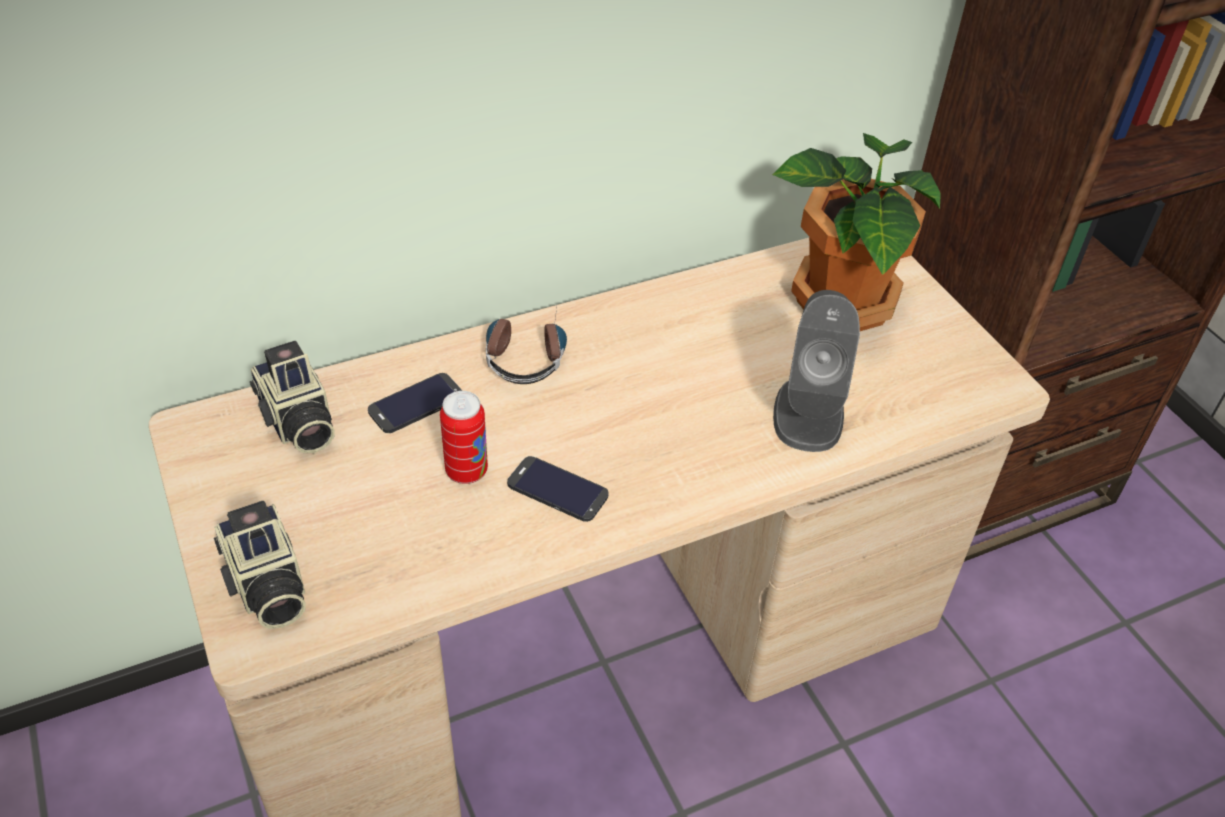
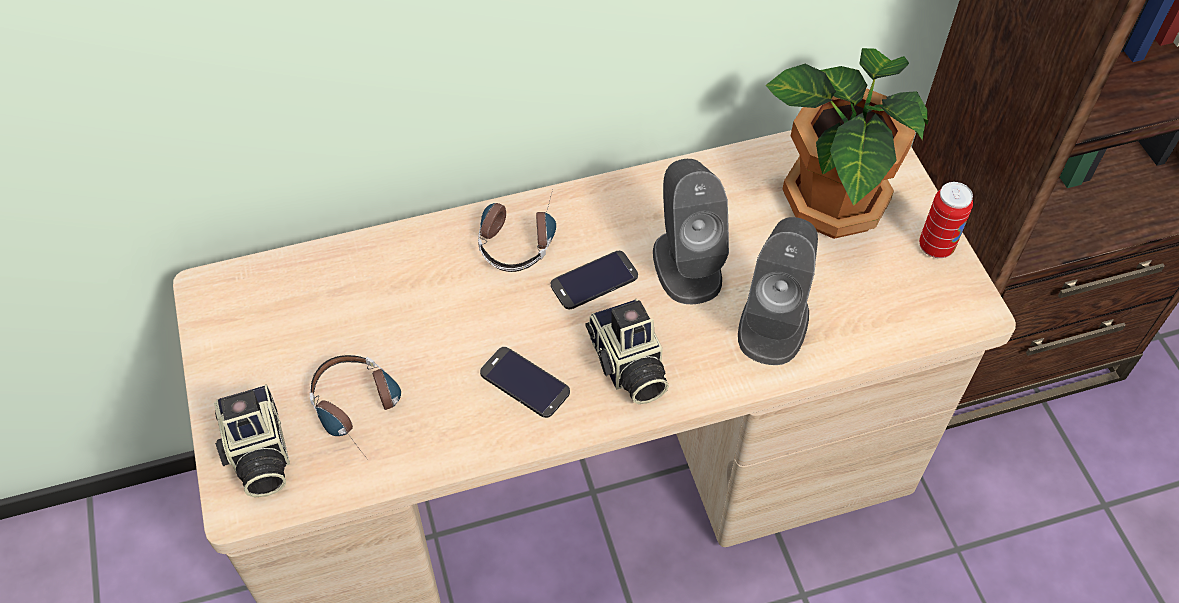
camera: 10 degrees right, 10 degrees up
(297, 423) = (302, 293): camera -> camera (627, 367)
(380, 533) = (362, 411): none -> headphones
(416, 403) = (410, 281): phone -> phone (594, 280)
(466, 471) = (445, 356): can -> can (936, 246)
(707, 367) = (687, 265): none -> grey speaker

